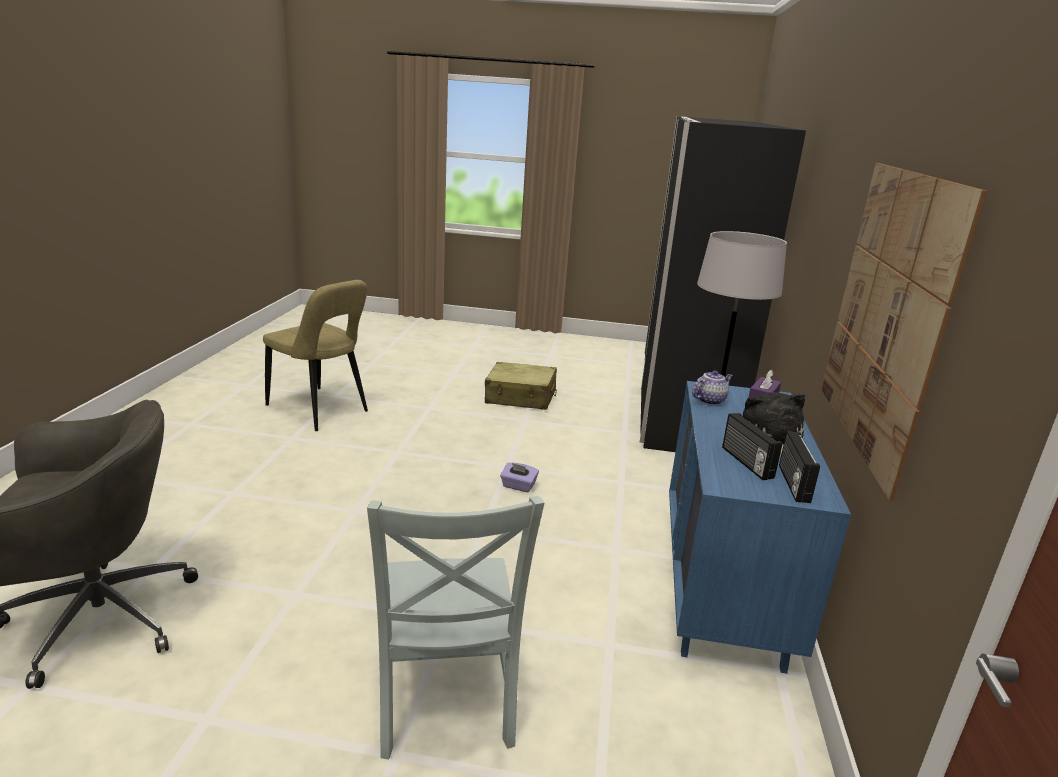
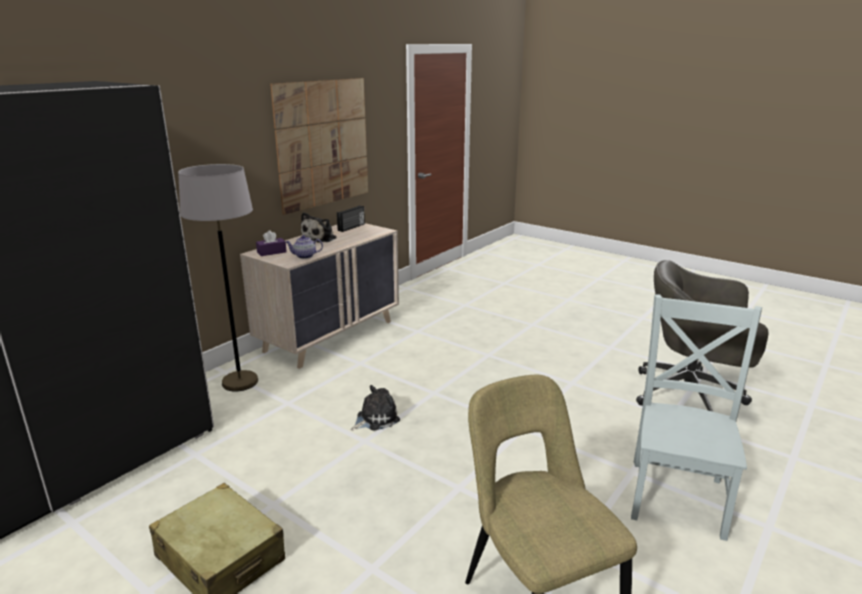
camera: 150 degrees left, 0 degrees up
(444, 704) = (507, 331): grey chair -> grey chair (677, 494)
(518, 486) = (375, 419): purple tissue box -> plush toy
(722, 587) = (330, 336): blue dresser -> beige dresser
(746, 462) = (355, 234): radio -> none

